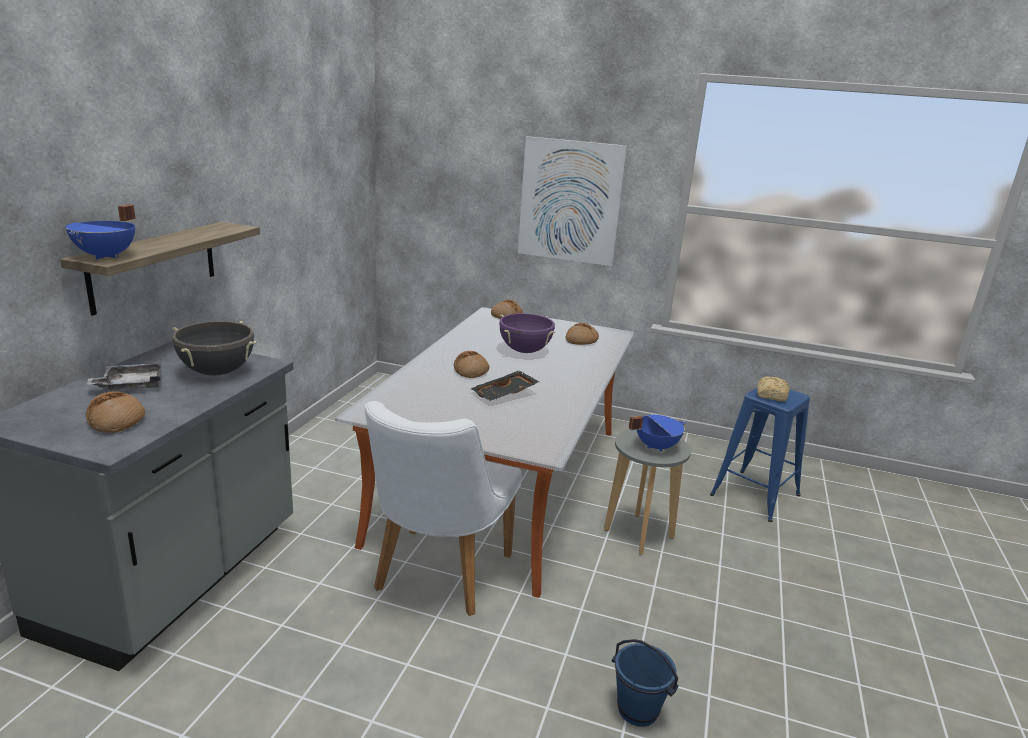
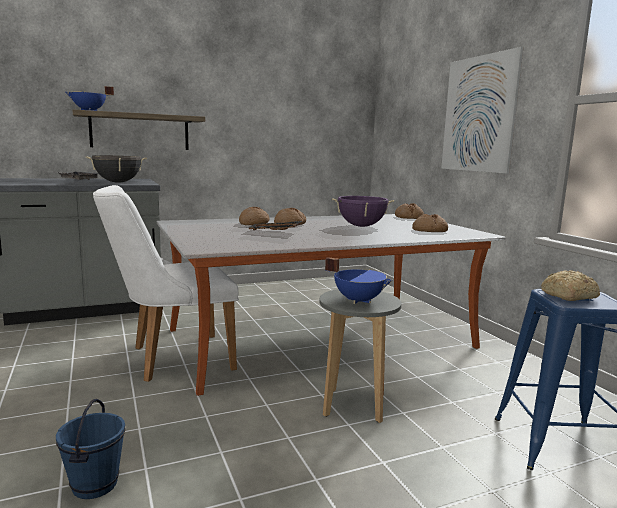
camera: 50 degrees right, 10 degrees down
(117, 421) = (33, 182): bread -> bread (254, 223)

